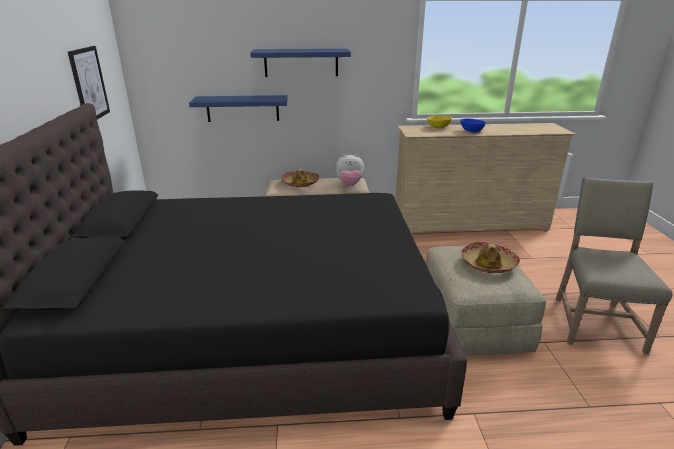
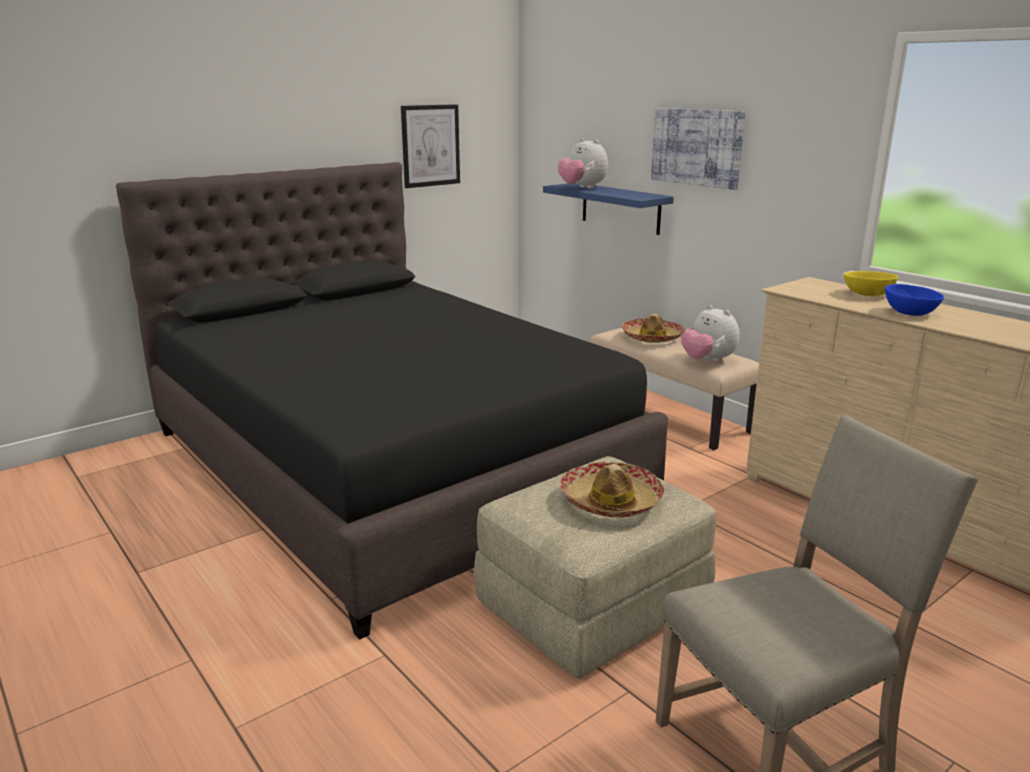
camera: 55 degrees right, 5 degrees down
(220, 99) = (582, 188): none -> plush toy
(301, 62) = (696, 147): blue shelf -> picture

